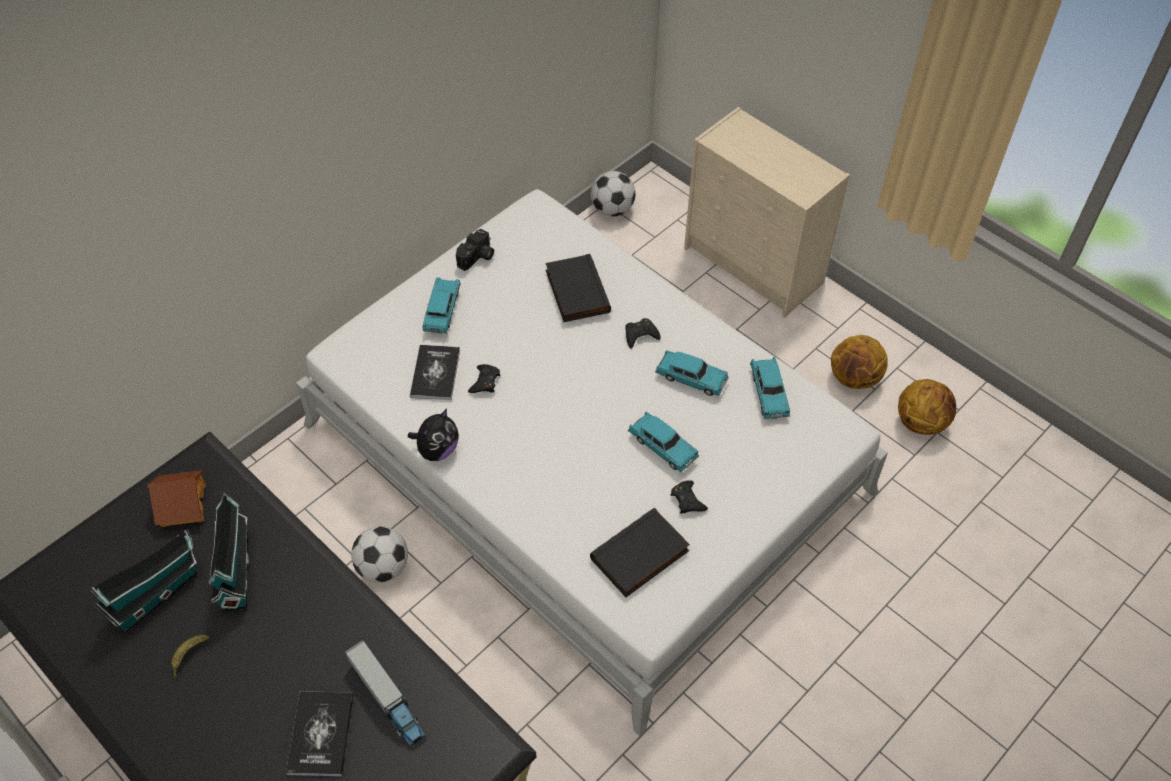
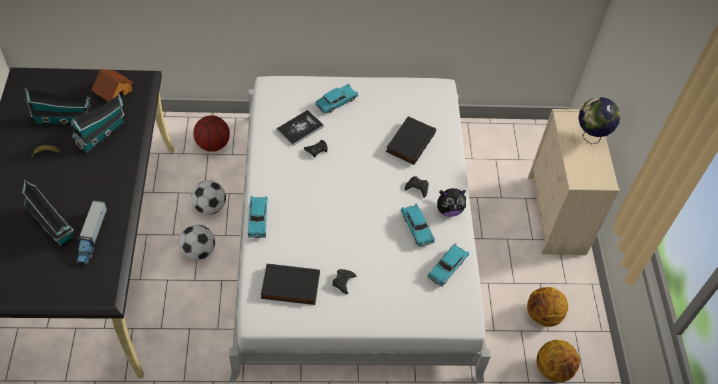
camera: 40 degrees right, 0 degrees up
(297, 492) = (212, 144): none -> basketball
(321, 734) = (53, 227): book -> toy house
(437, 450) = (260, 163): plush toy -> plush toy (449, 210)
(477, 258) = (381, 90): camera -> none
(612, 209) = (512, 129): football -> football (198, 252)
(662, 447) = (361, 248): turquoise toy car -> turquoise toy car (258, 220)
(763, 141) = (590, 137): none -> globe

